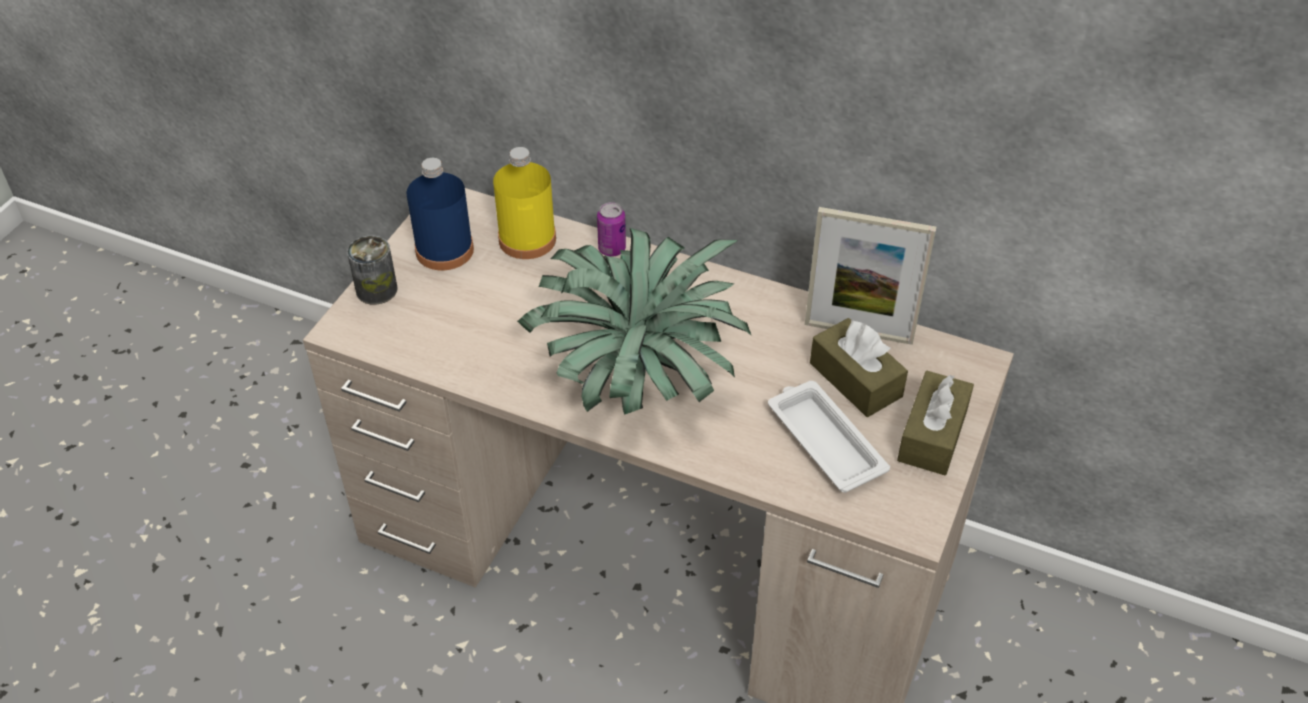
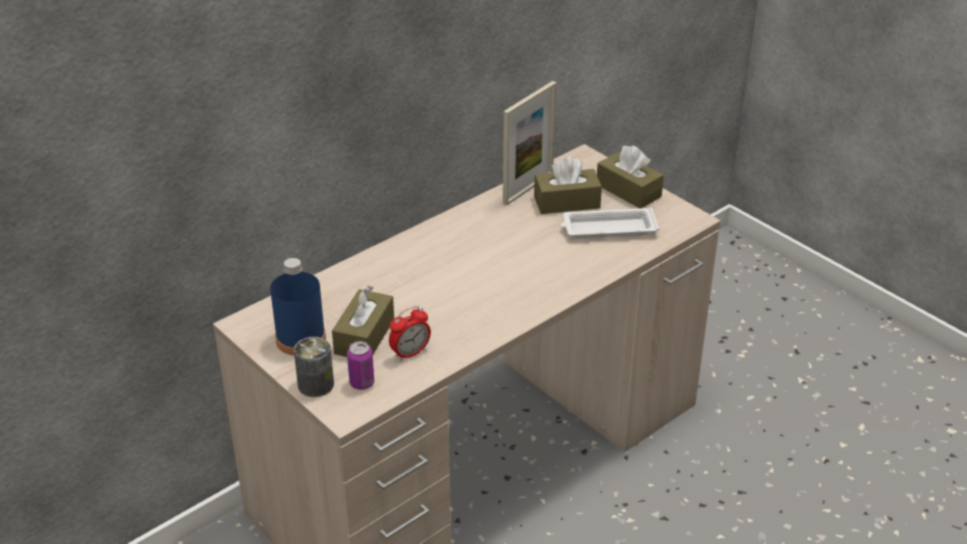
camera: 65 degrees left, 10 degrees down
(464, 342) = (410, 353): none -> alarm clock
(474, 296) = (364, 336): none -> brown tissue box
(527, 239) = (325, 296): yellow bottle -> none
(612, 249) = (369, 261): can -> can (362, 383)
(640, 374) = (501, 282): potted plant -> none

